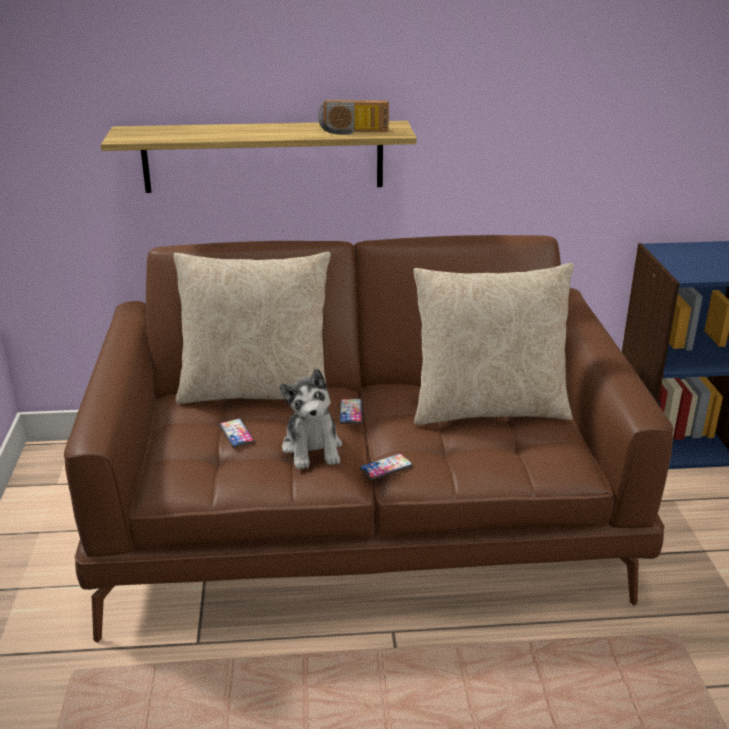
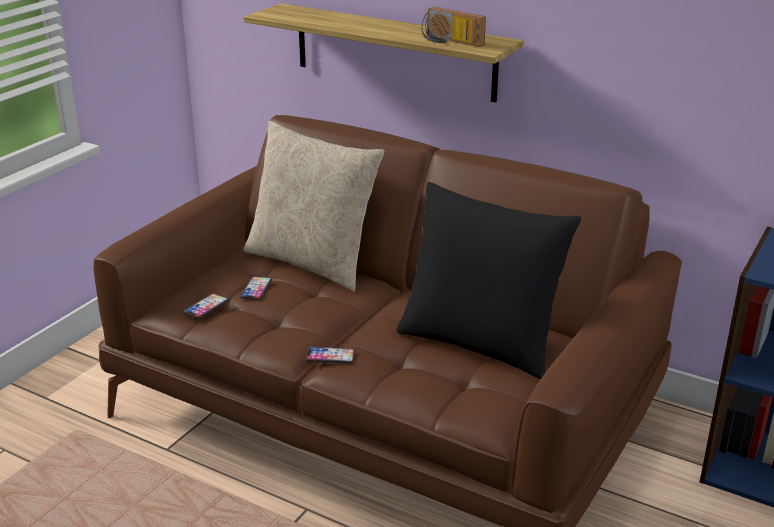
camera: 35 degrees right, 0 degrees up
(312, 448) = (297, 320): plush toy -> none
(350, 412) = (361, 303): phone -> phone (206, 307)
(488, 408) = (480, 342): beige pillow -> black pillow

